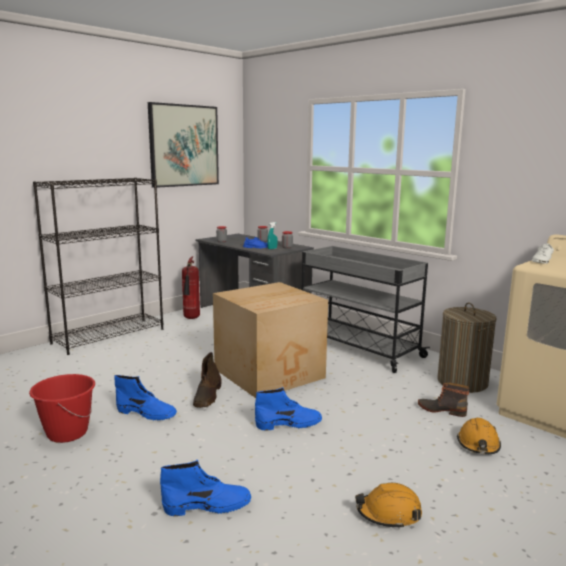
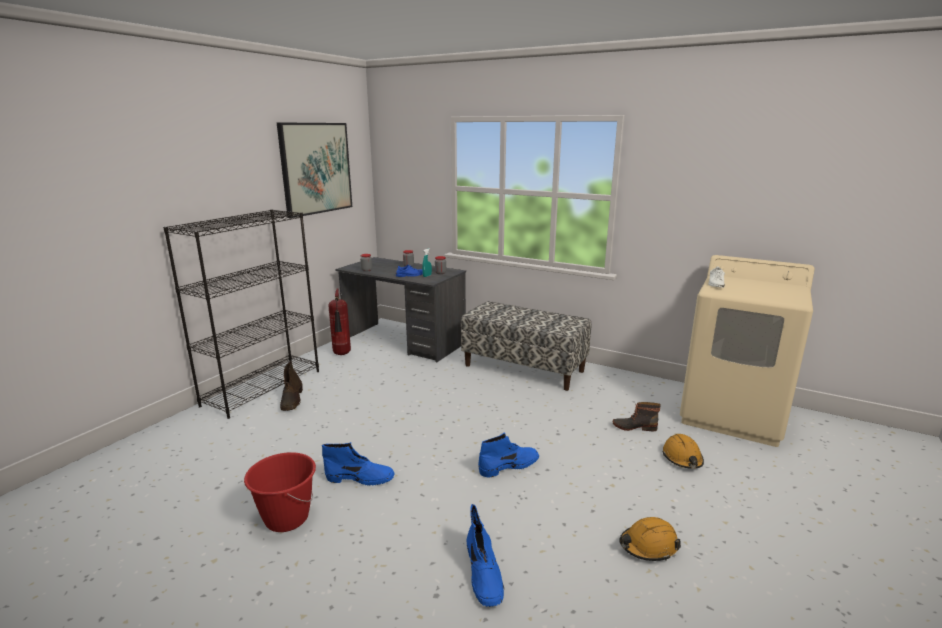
camera: 15 degrees left, 5 degrees up
(207, 397) = (412, 447): brown boot -> brown boot (292, 400)
(208, 506) = (484, 574): blue boot -> blue boot turned 105 degrees clockwise
(271, 373) = (460, 410): cardboard box -> none
(356, 347) = (524, 368): grey cart -> bench
(462, 382) = (635, 394): laundry basket -> none

